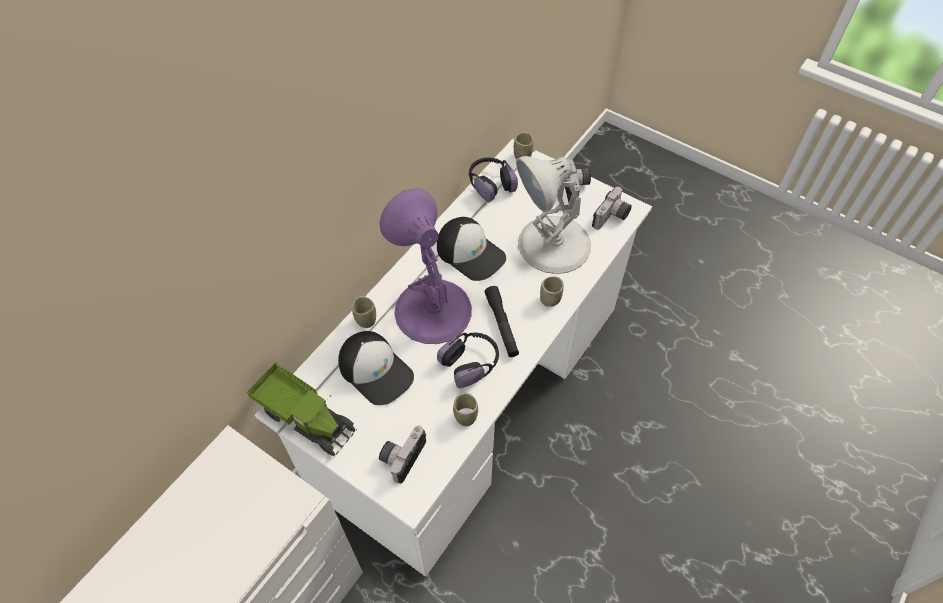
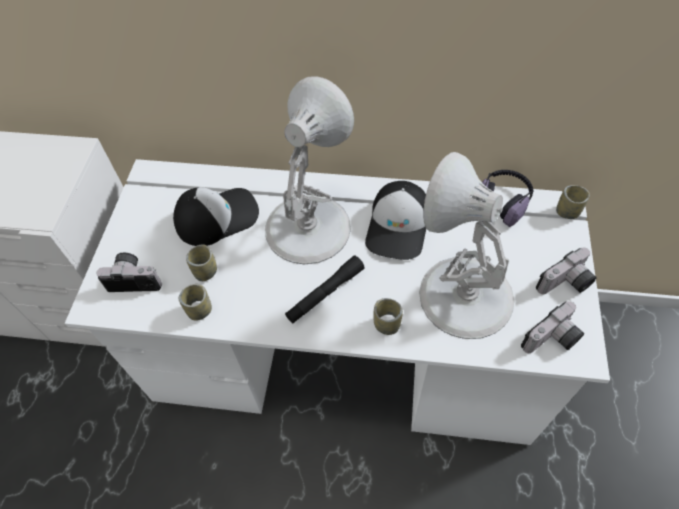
camera: 65 degrees right, 0 degrees up
(306, 417) = (147, 192): toy truck -> none
(366, 320) = (267, 183): cup -> cup (205, 272)
(376, 370) = (217, 216): cap -> cap turned 135 degrees counterclockwise
(431, 309) = (308, 226): purple table lamp -> white table lamp
(471, 363) = (263, 287): headphones -> none
(612, 218) = (552, 340): camera -> camera turned 45 degrees counterclockwise

